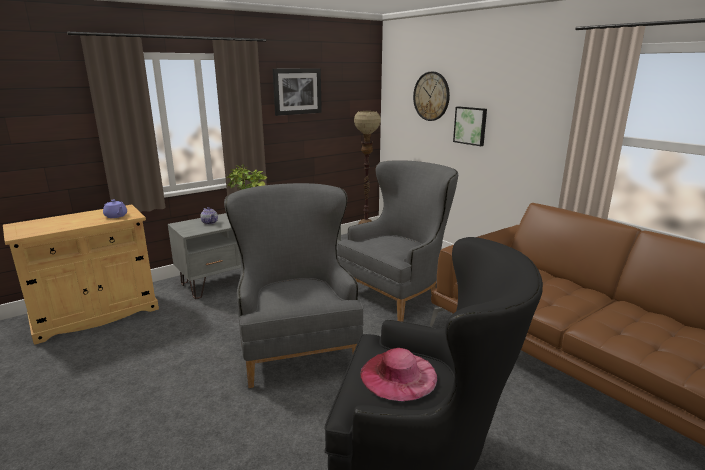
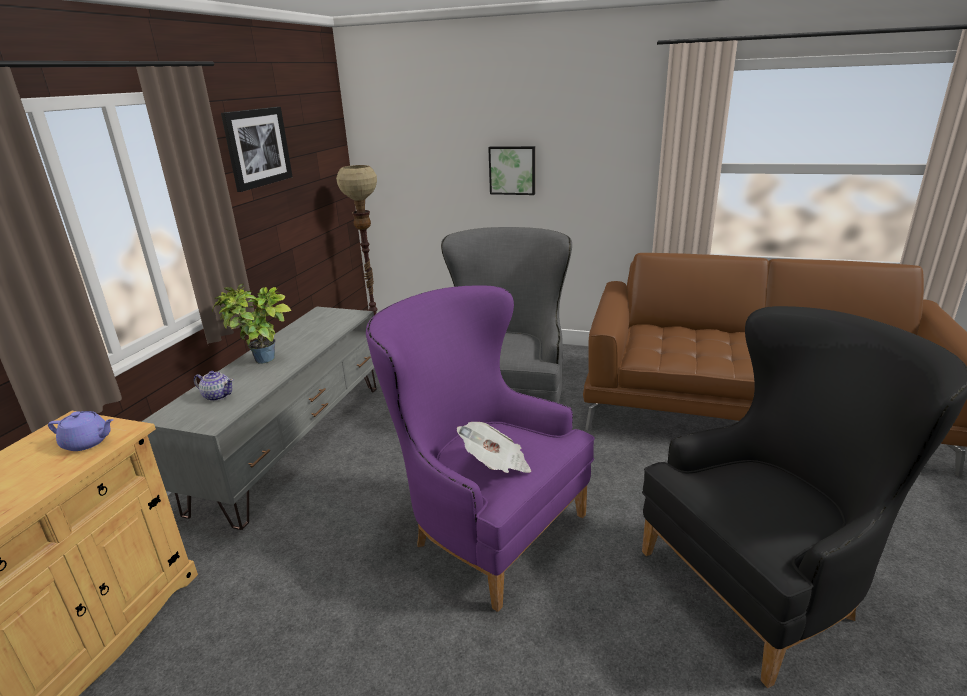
camera: 35 degrees left, 5 degrees up
(281, 296) = (495, 464): none -> newspaper
(297, 347) = (484, 526): grey armchair -> purple armchair
(398, 375) = (761, 495): pink hat -> none
(431, 96) = (442, 136): wall clock -> none

